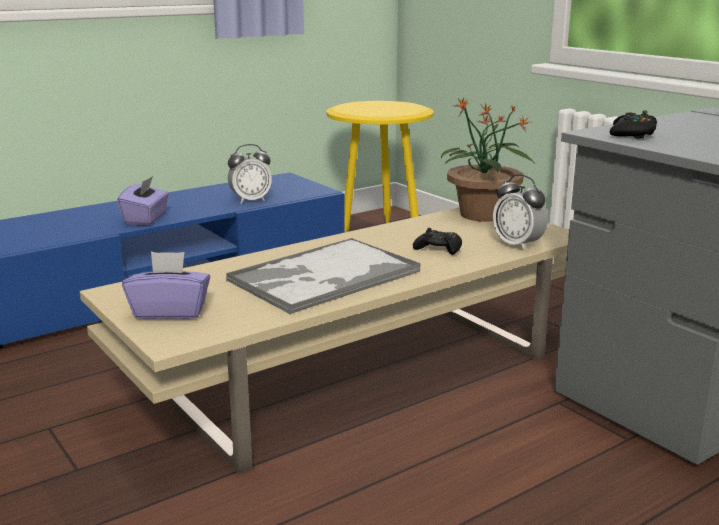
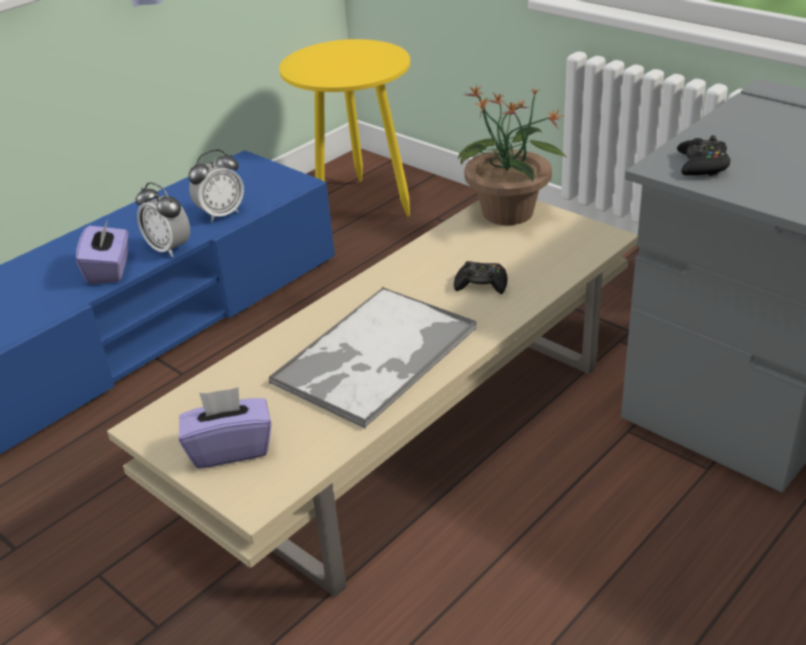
camera: 10 degrees left, 15 degrees up
(518, 245) = (564, 263): alarm clock -> alarm clock (169, 249)

